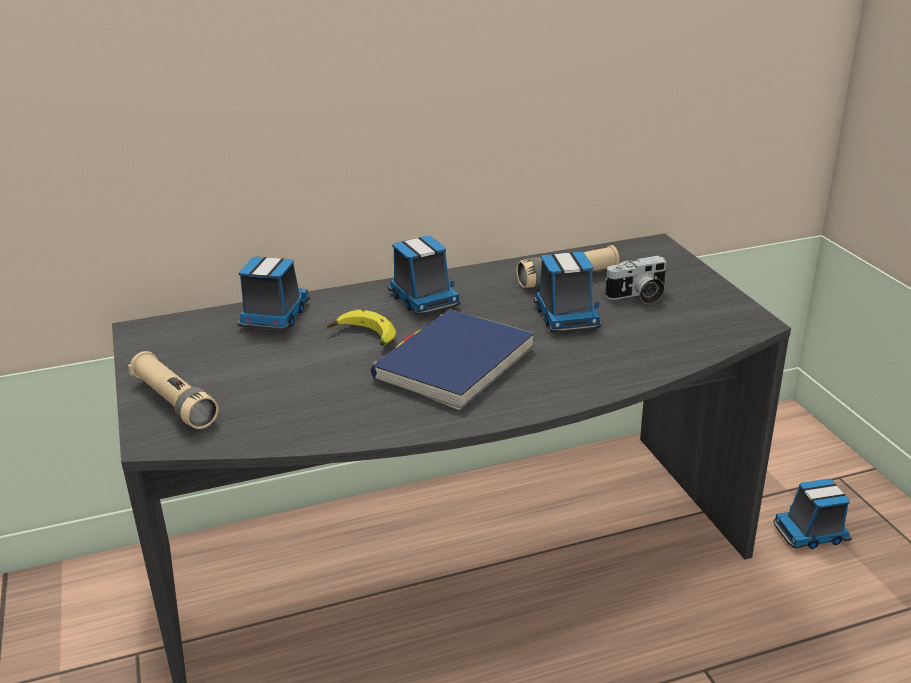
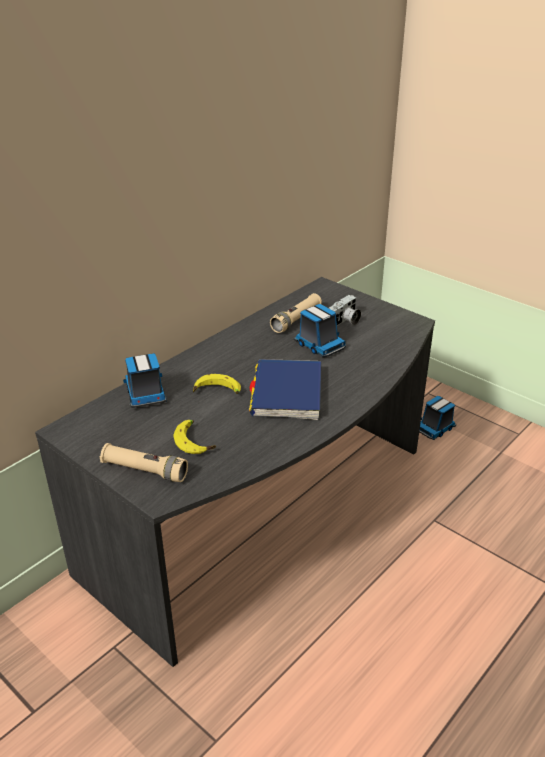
camera: 30 degrees left, 5 degrees up
(271, 387) = (195, 441): none -> banana
(423, 299) = (227, 356): toy truck -> none

